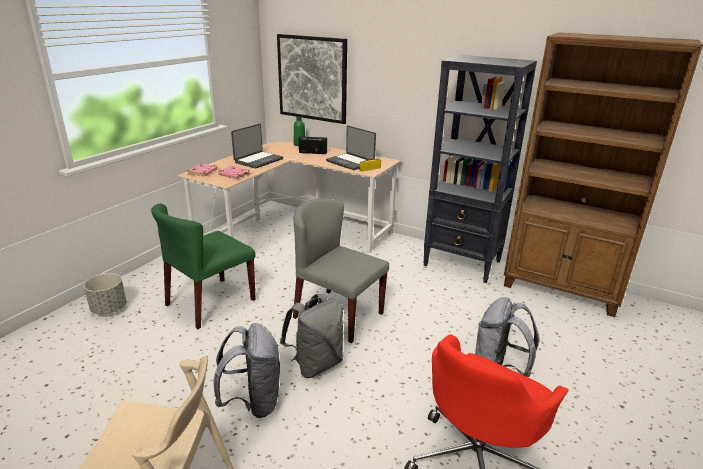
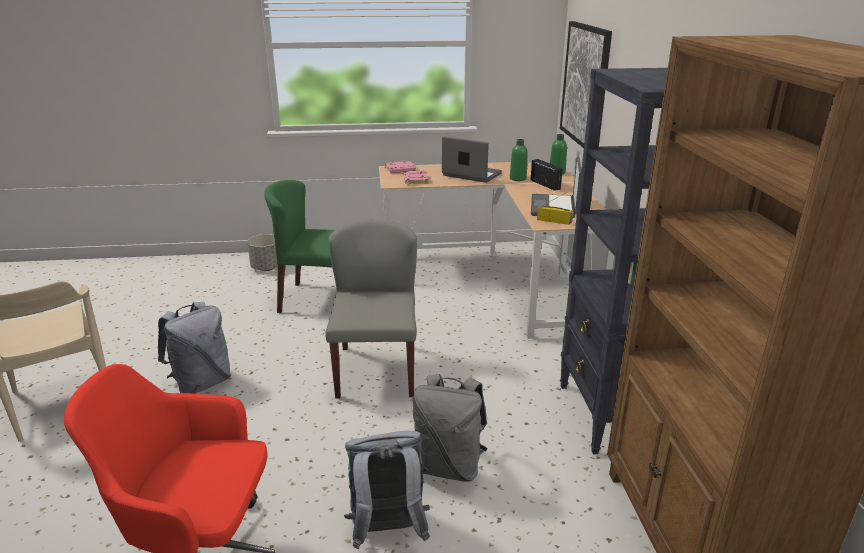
camera: 55 degrees right, 0 degrees up
(258, 160) = (471, 175): laptop -> laptop turned 150 degrees counterclockwise
(290, 154) = (518, 178): none -> green bottle
(316, 364) = (281, 392): grey backpack -> grey backpack (449, 466)

